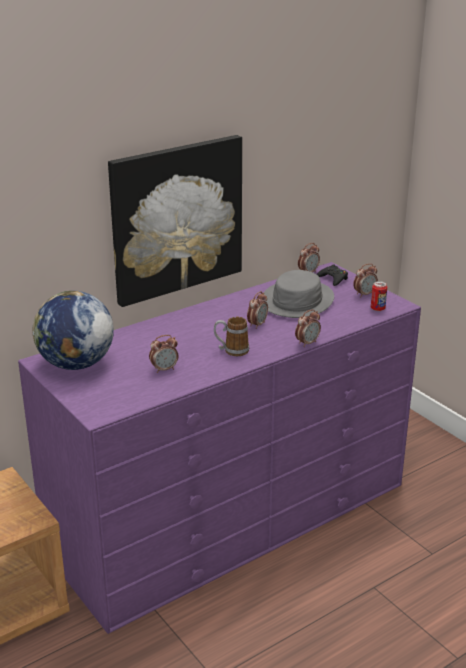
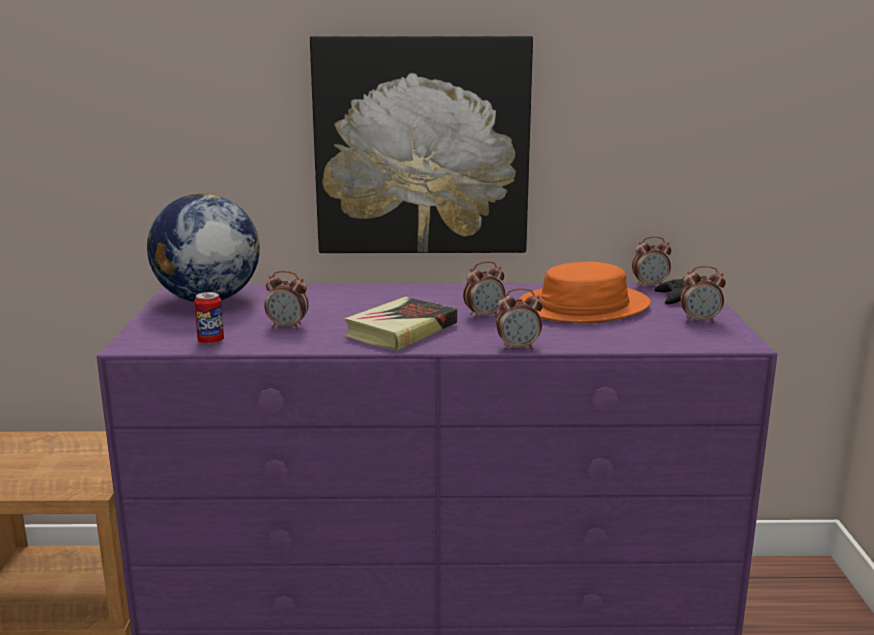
camera: 35 degrees right, 10 degrees down
(231, 350) = (401, 330): mug -> book
(297, 300) = (584, 306): grey hat -> orange hat
(377, 309) = (695, 339): can -> can (211, 341)

